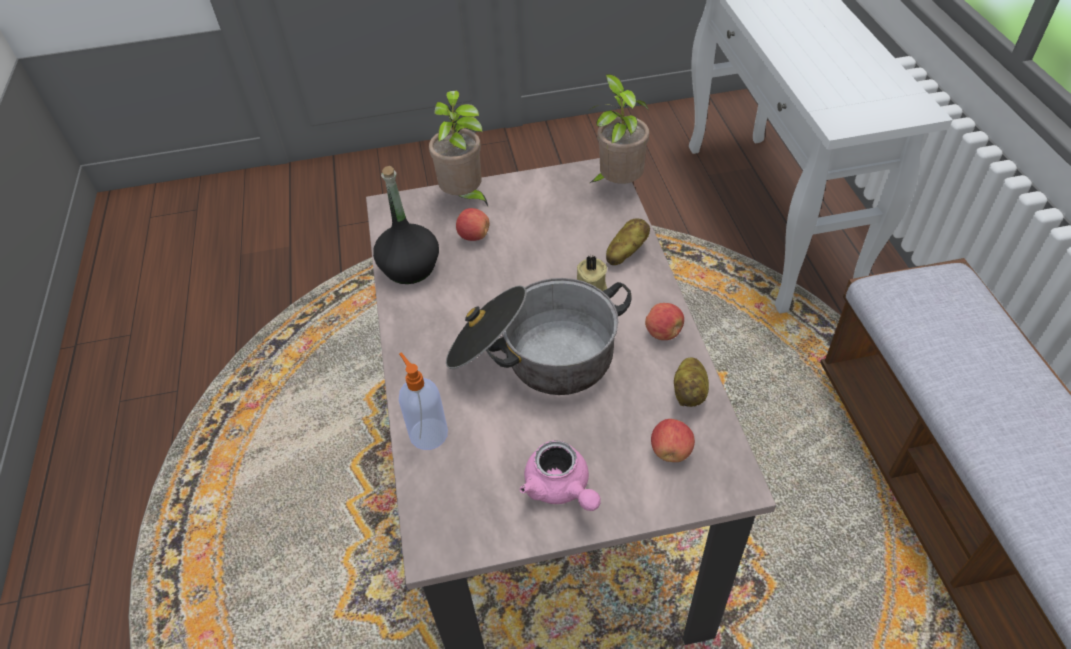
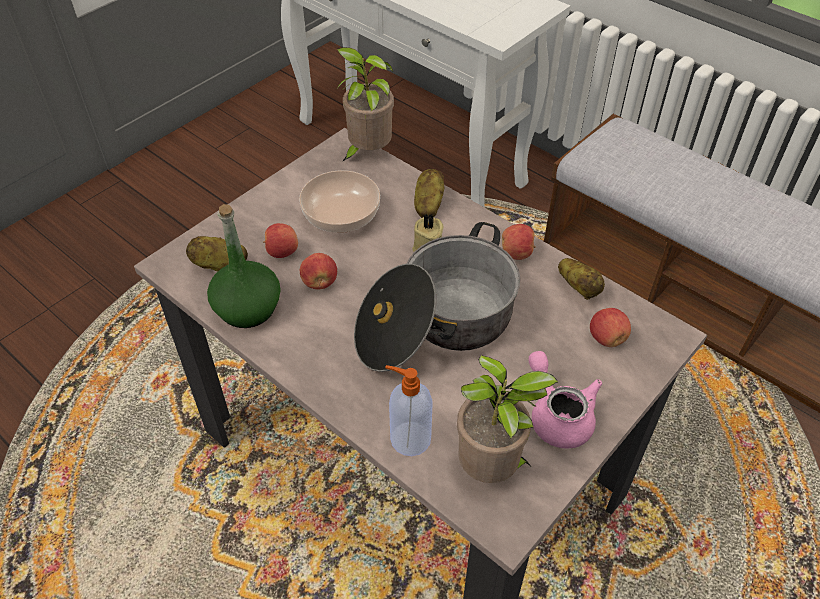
camera: 40 degrees left, 0 degrees up
(410, 267) = (248, 308): black bottle -> green bottle
(421, 224) = (219, 265): none -> potato
(464, 197) = (239, 223): potted plant -> potted plant (492, 470)
(478, 274) = (319, 282): none -> apple
(546, 226) = (340, 214): none -> bowl
(561, 488) = (558, 415): pink teapot -> pink teapot turned 135 degrees counterclockwise

